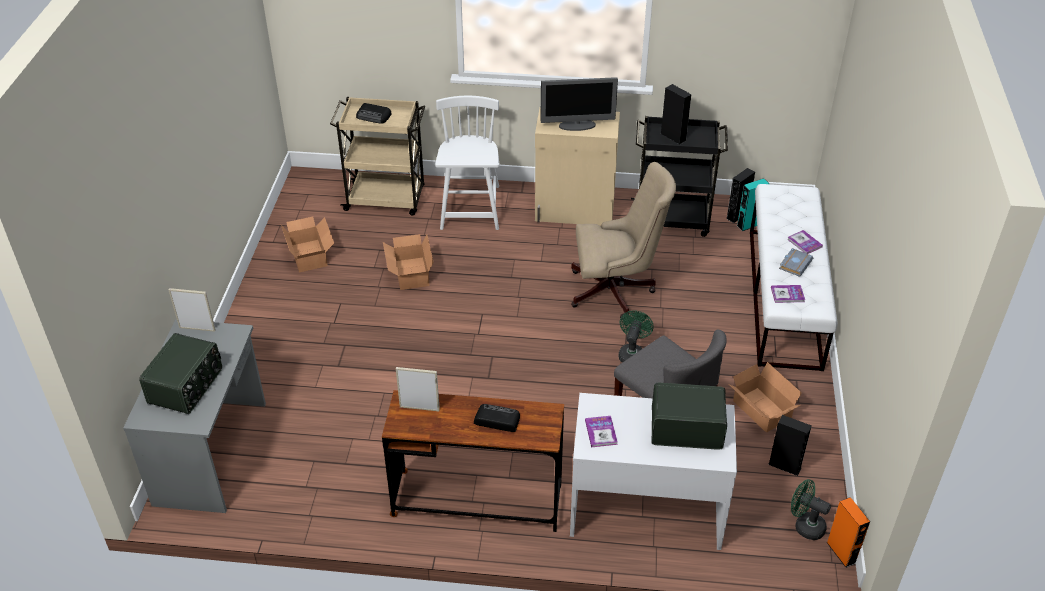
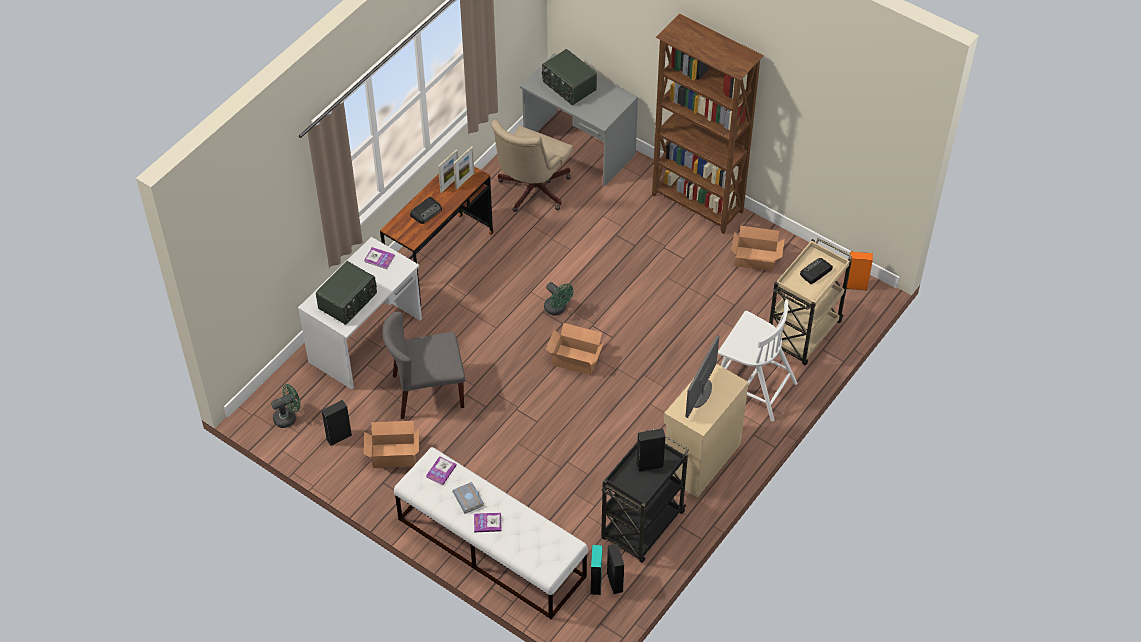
camera: 120 degrees right, 10 degrees up
(197, 329) = (620, 104): picture frame -> picture frame (449, 184)
(254, 320) = (697, 204): none -> brown bookcase
(410, 274) = (690, 312): cardboard box -> cardboard box (575, 358)
(616, 291) = (578, 435): beige office chair -> beige office chair (531, 191)
(632, 353) = (505, 408): green fan -> green fan (557, 309)
(841, 552) = (255, 423): orange speaker -> orange speaker (855, 286)

